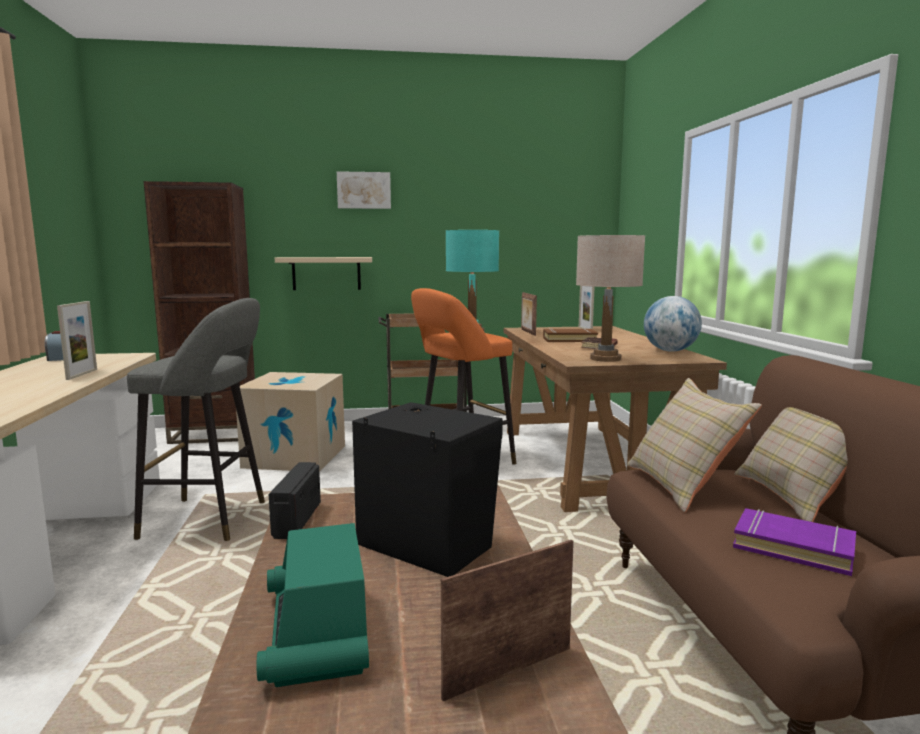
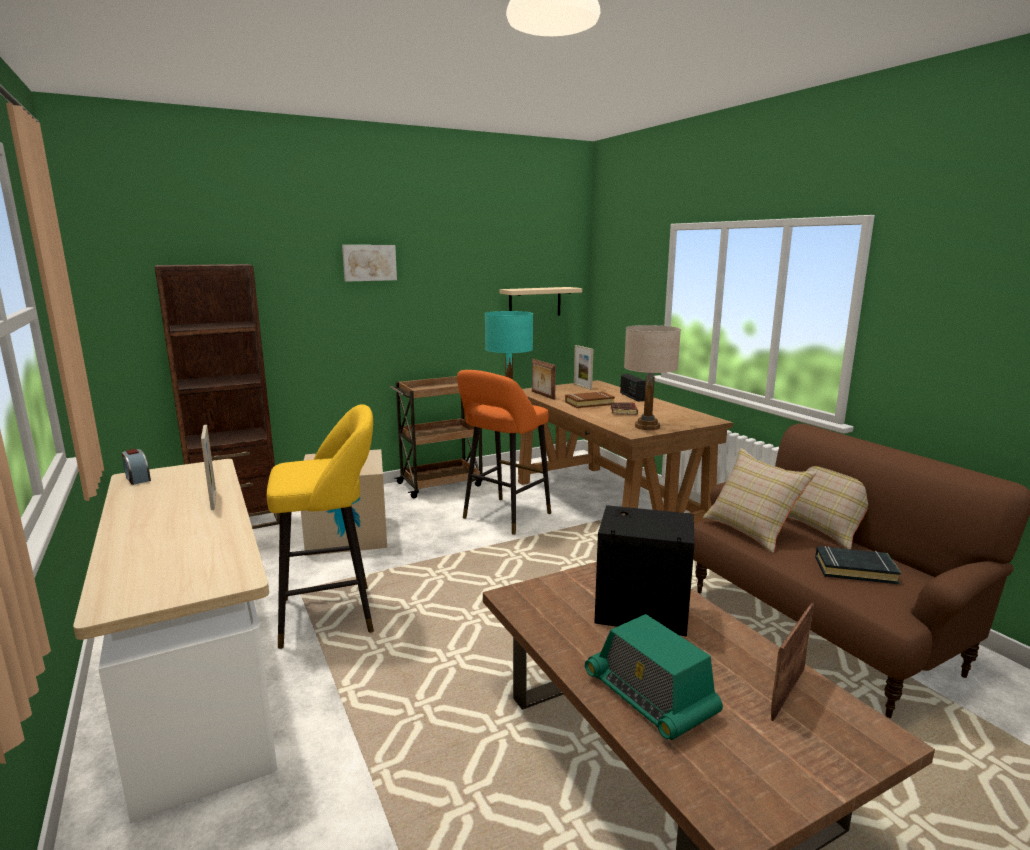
camera: 20 degrees left, 5 degrees up
(211, 519) = (333, 614): grey stool -> yellow stool
(296, 520) = (524, 611): radio -> radio (632, 397)
(326, 273) = (335, 346): beige shelf -> beige shelf (535, 302)
(670, 351) = (680, 411): globe -> none
(793, 548) = (855, 569): purple book -> black book

